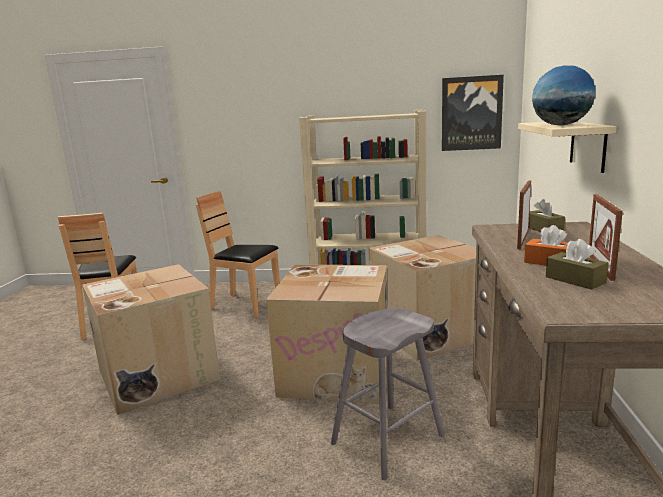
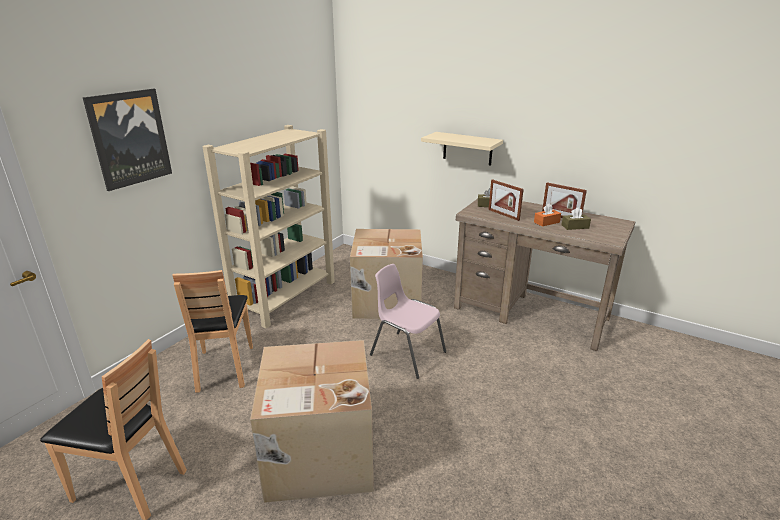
camera: 65 degrees left, 10 degrees up
(246, 305) = (224, 368): brown chair -> brown chair turned 60 degrees counterclockwise
(338, 372) = (406, 353): cardboard box -> pink chair
(387, 440) = (498, 360): grey stool -> none
(471, 113) = (313, 122): picture -> picture (129, 138)
(560, 125) = (471, 140): globe -> none

